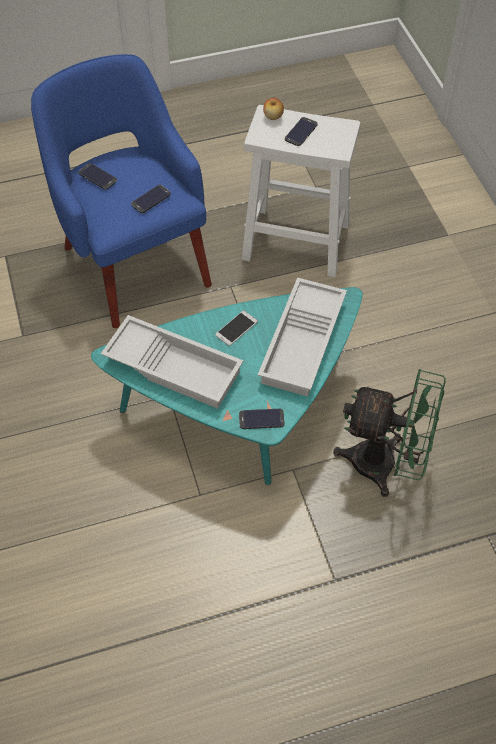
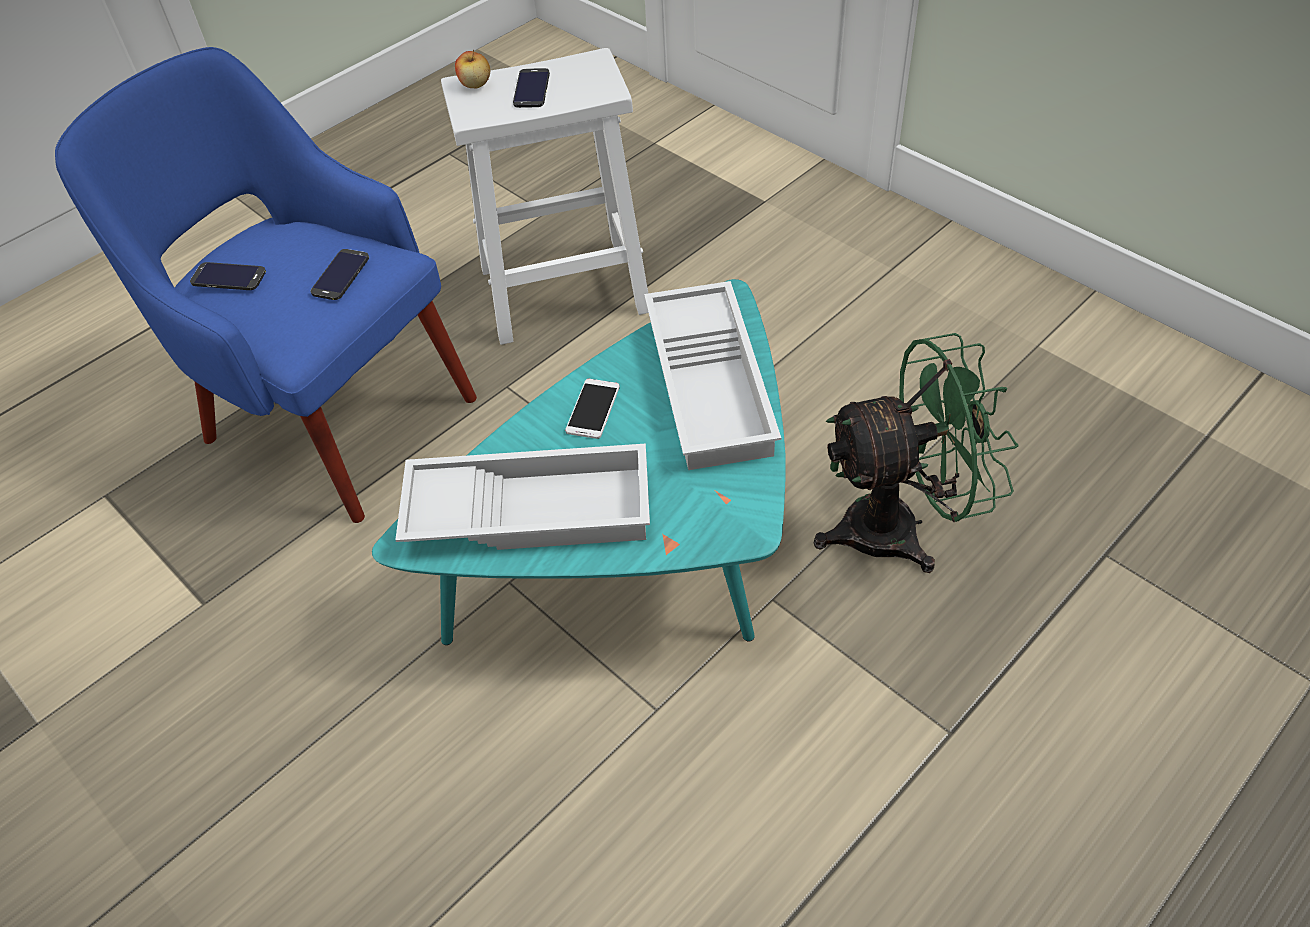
camera: 25 degrees left, 5 degrees down
(261, 419) = (727, 522): phone -> none

